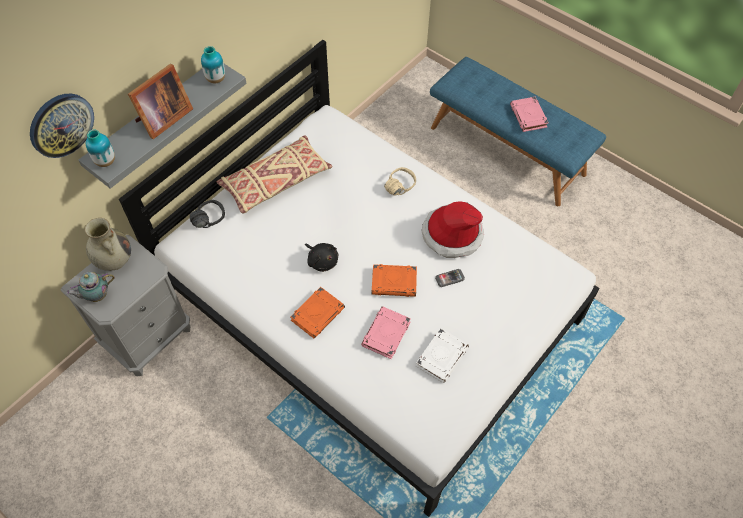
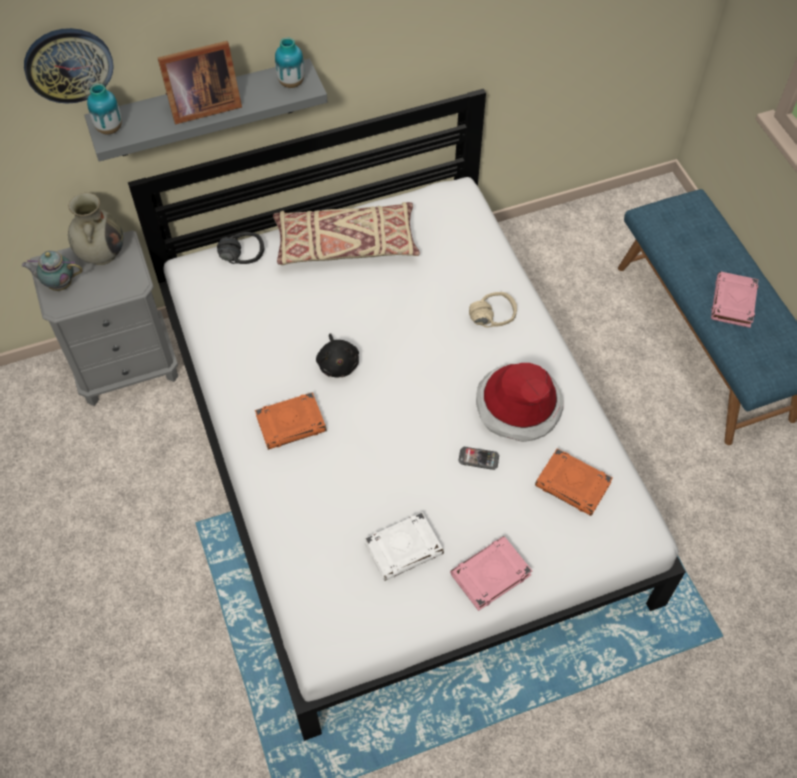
camera: 30 degrees right, 0 degrees up
(386, 334) = (354, 488): pink book -> pink book (490, 575)
(394, 282) = (406, 431): orange book -> orange book (573, 485)

